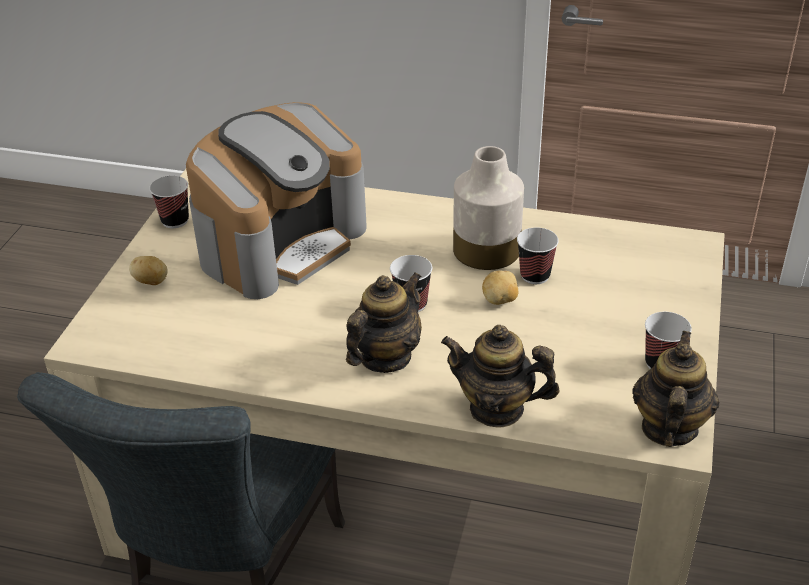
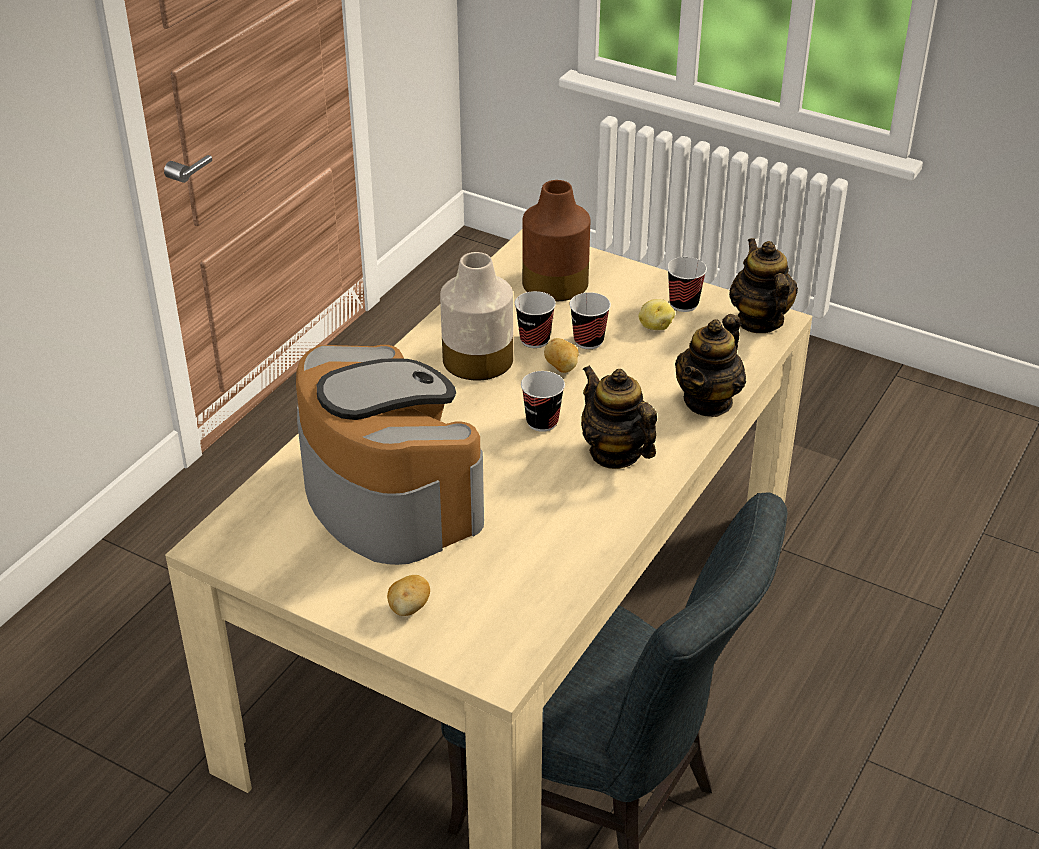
camera: 75 degrees left, 0 degrees up
(175, 220) = (291, 577): cup -> cup (588, 341)
(606, 349) = (655, 326): none -> potato
(639, 269) = (554, 282): none -> brown vase
(668, 428) = (759, 321): teapot -> teapot turned 45 degrees clockwise

